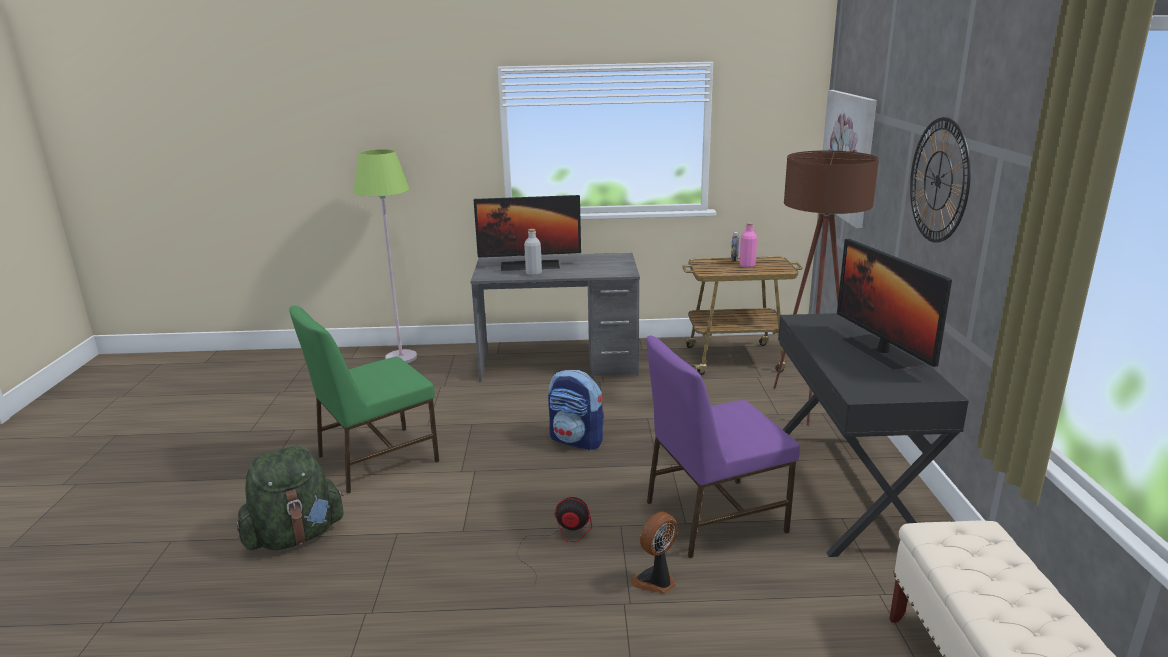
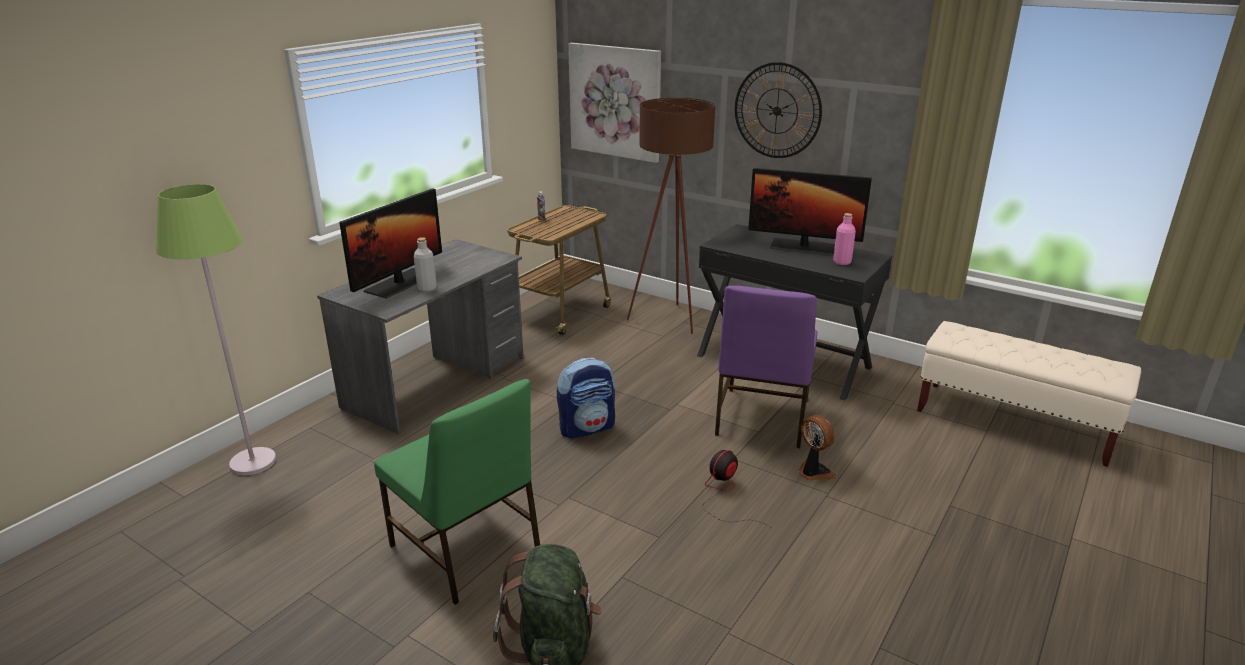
camera: 55 degrees left, 5 degrees up
(375, 459) = (465, 550): green chair -> green chair turned 45 degrees counterclockwise
(656, 581) = (813, 472): fan -> fan turned 150 degrees clockwise
(747, 266) = (560, 220): pink bottle -> pink bottle (842, 262)

